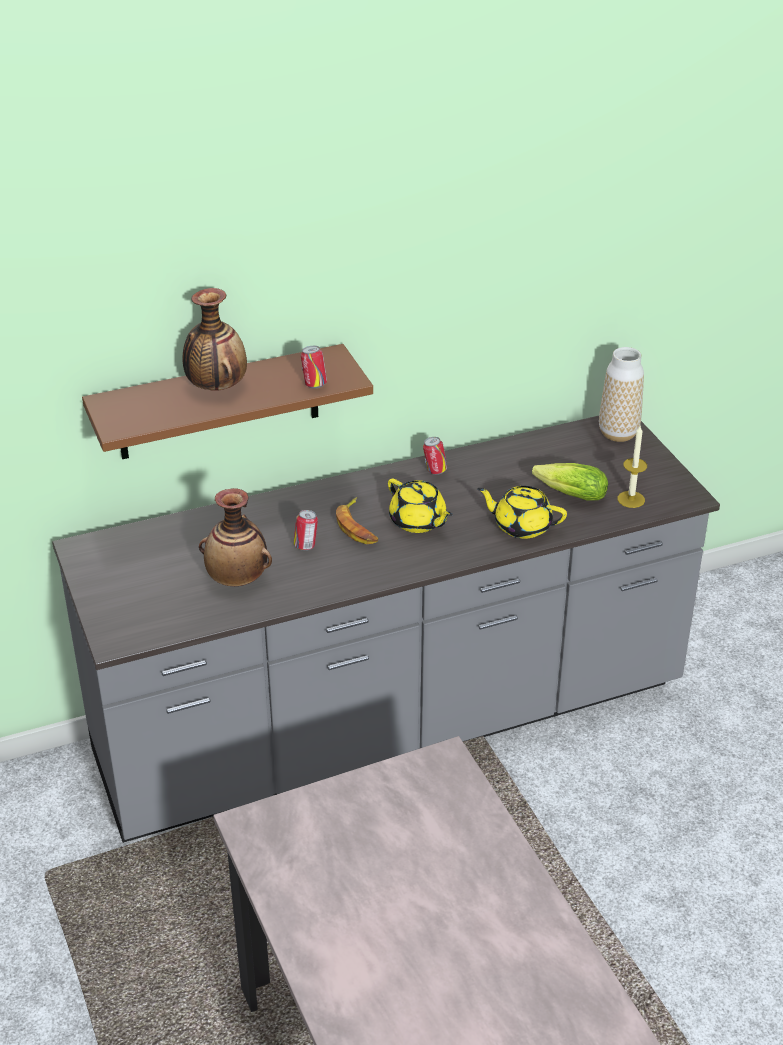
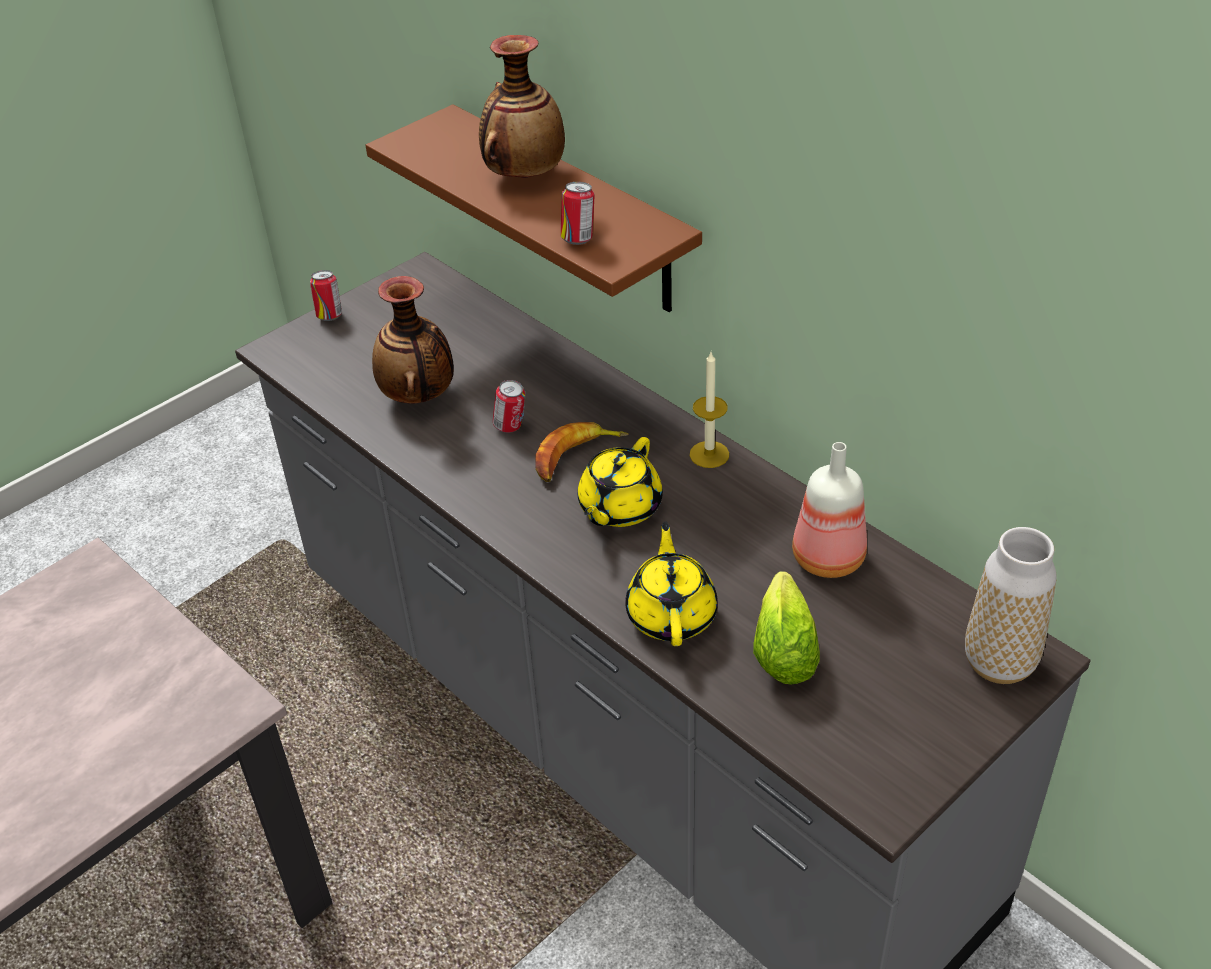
camera: 70 degrees right, 5 degrees up
(434, 471) = (746, 488): can -> can (330, 316)
(510, 461) = (826, 557): none -> bottle
(631, 499) = (822, 726): candle -> candle (709, 454)

